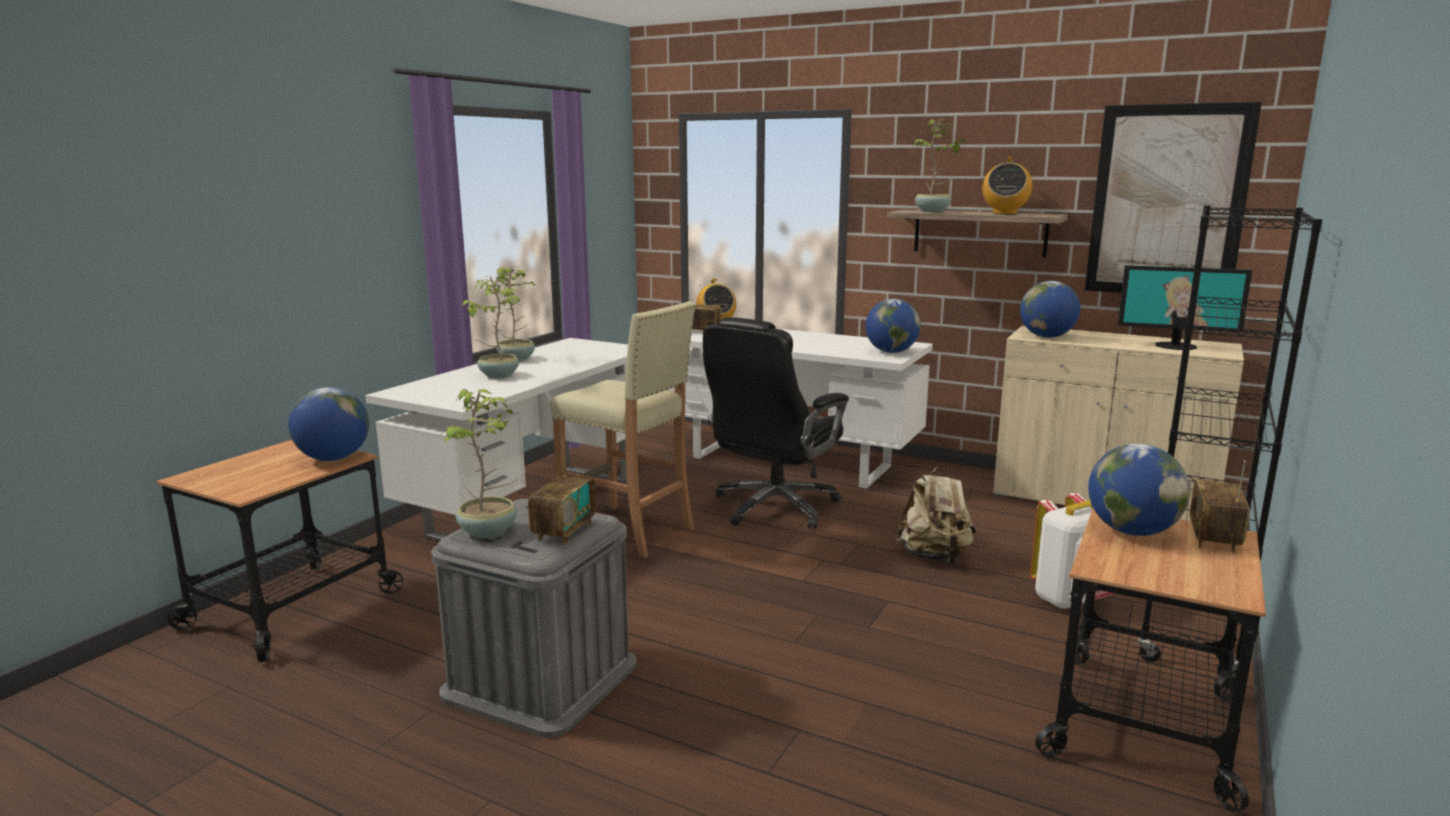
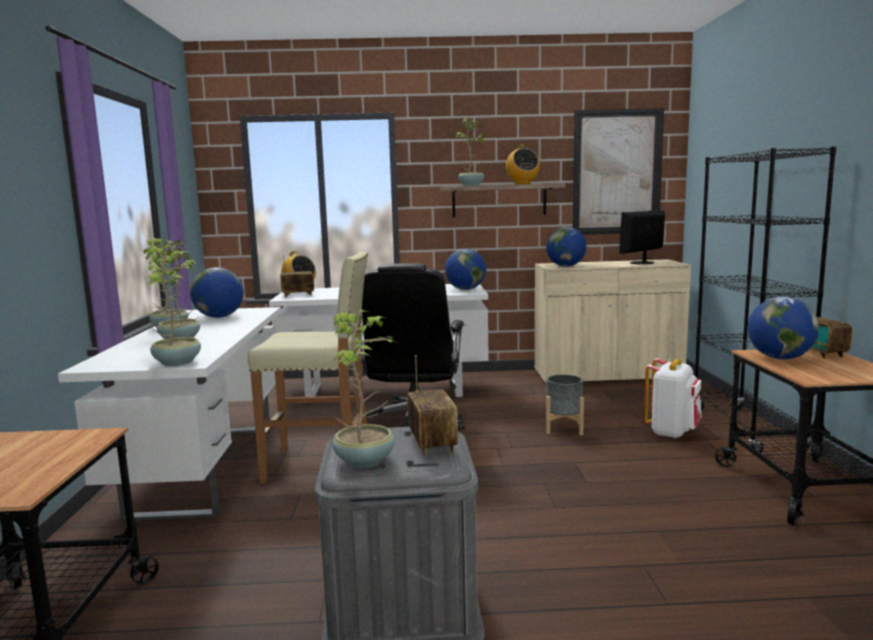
camera: 30 degrees left, 5 degrees down
(334, 459) = (79, 440): globe -> globe (219, 317)
(455, 401) = (179, 362): none -> potted plant
(934, 557) = (563, 428): beige backpack -> grey planter
(1175, 346) = (642, 263): monitor -> monitor turned 150 degrees clockwise

